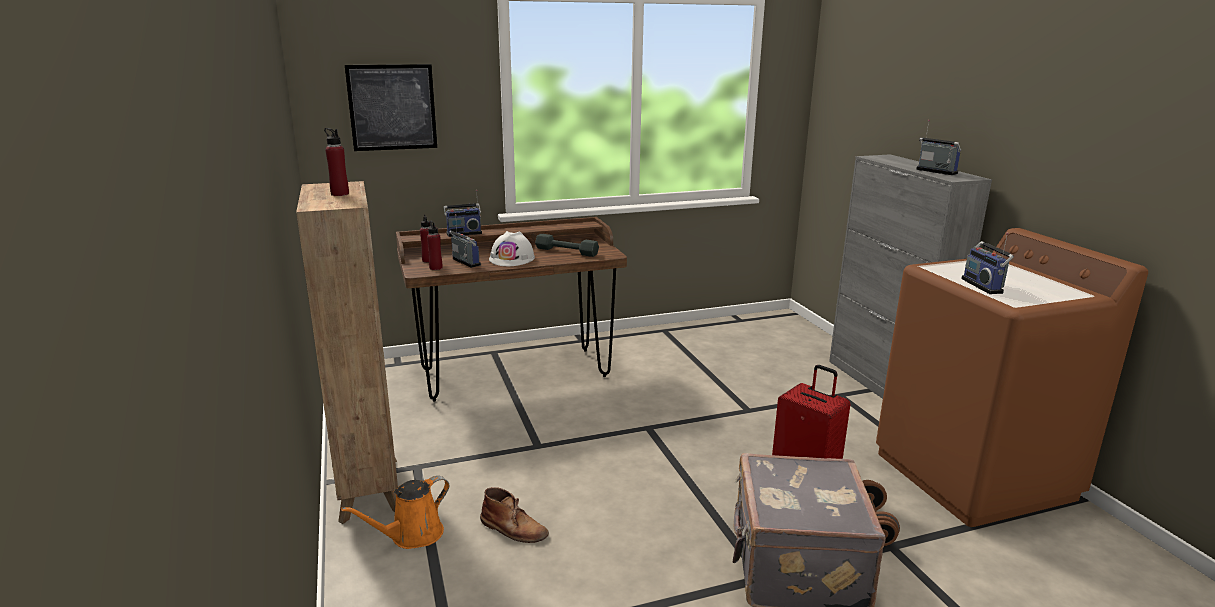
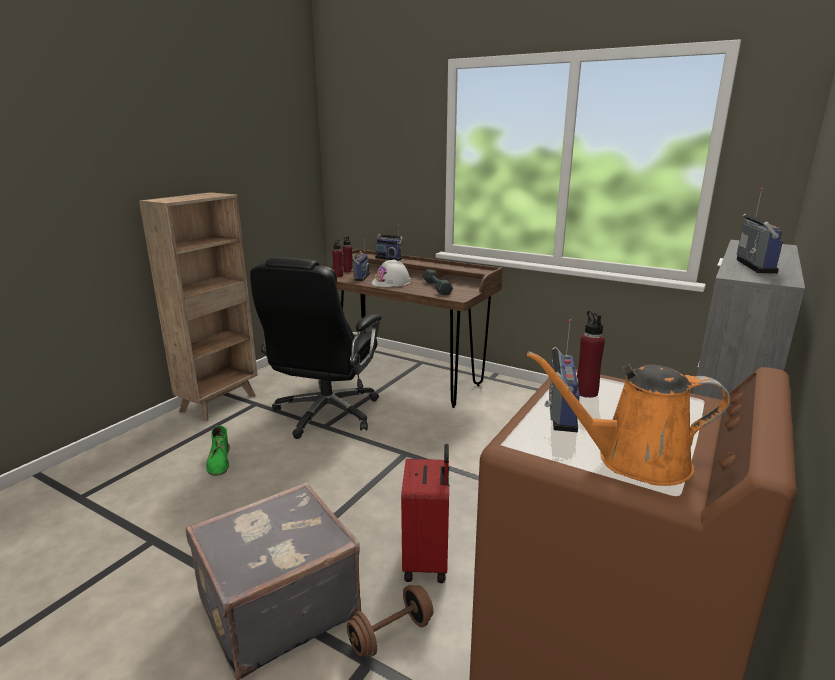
camera: 50 degrees right, 0 degrees up
(340, 194) = (193, 197): red bottle -> red bottle (586, 392)
(392, 107) = (373, 157): picture -> none
(412, 536) = (184, 435): orange watering can -> orange watering can (634, 460)
(513, 436) = (325, 414): none -> black office chair
(514, 529) = (219, 461): brown boot -> green boot
(984, 286) = (559, 414): radio -> radio turned 150 degrees clockwise

